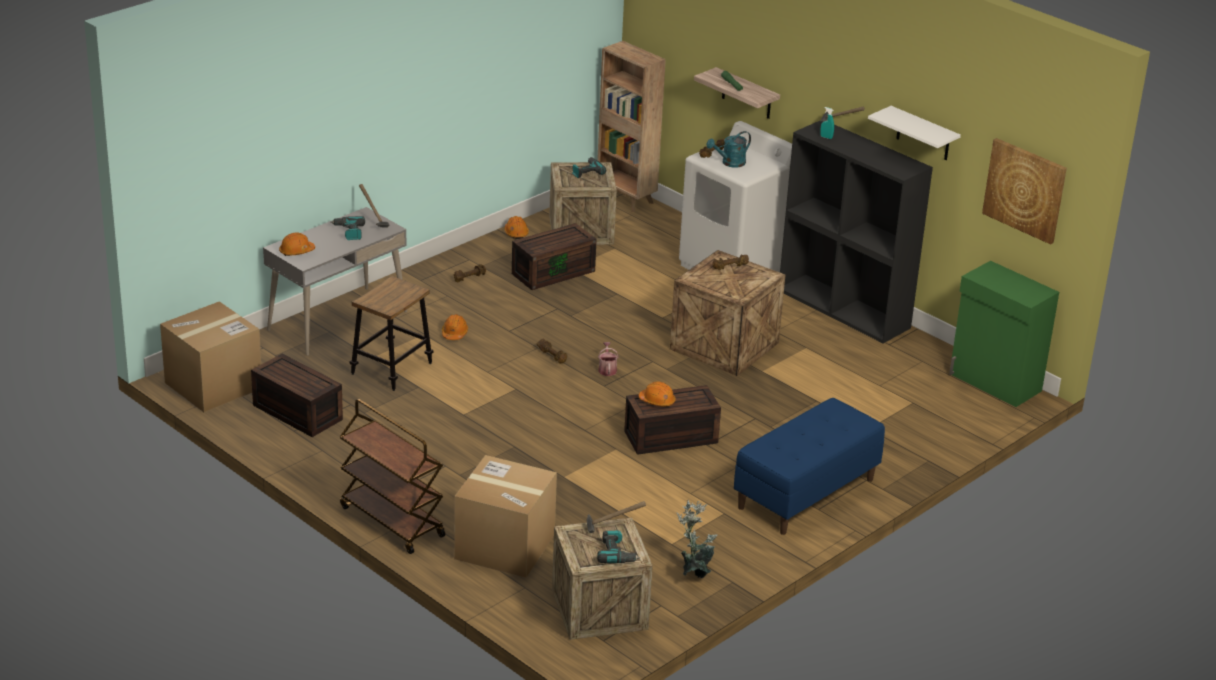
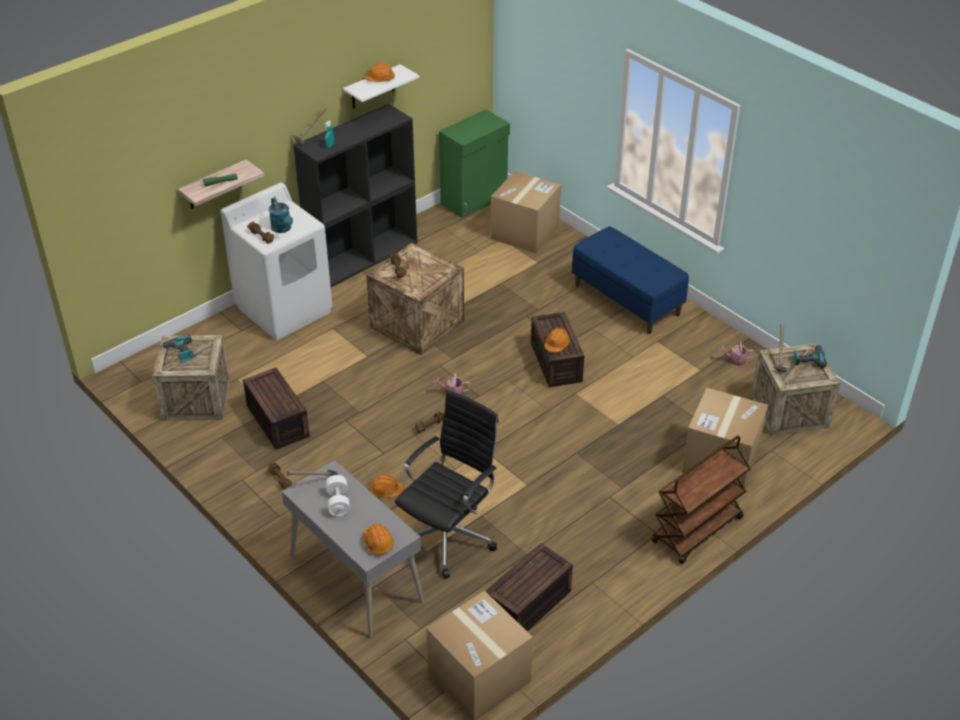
camera: 85 degrees left, 10 degrees up
(349, 232) = (338, 502): power drill -> white dumbbell
(391, 368) = (449, 535): stool -> black office chair
(516, 233) = (193, 445): orange hard hat -> orange hard hat (380, 79)
(626, 199) = (140, 367): brown bookcase -> none
(695, 573) = (735, 360): potted plant -> watering can
(932, 419) = (525, 232): none -> cardboard box
(1025, 190) = (451, 63): picture -> none

